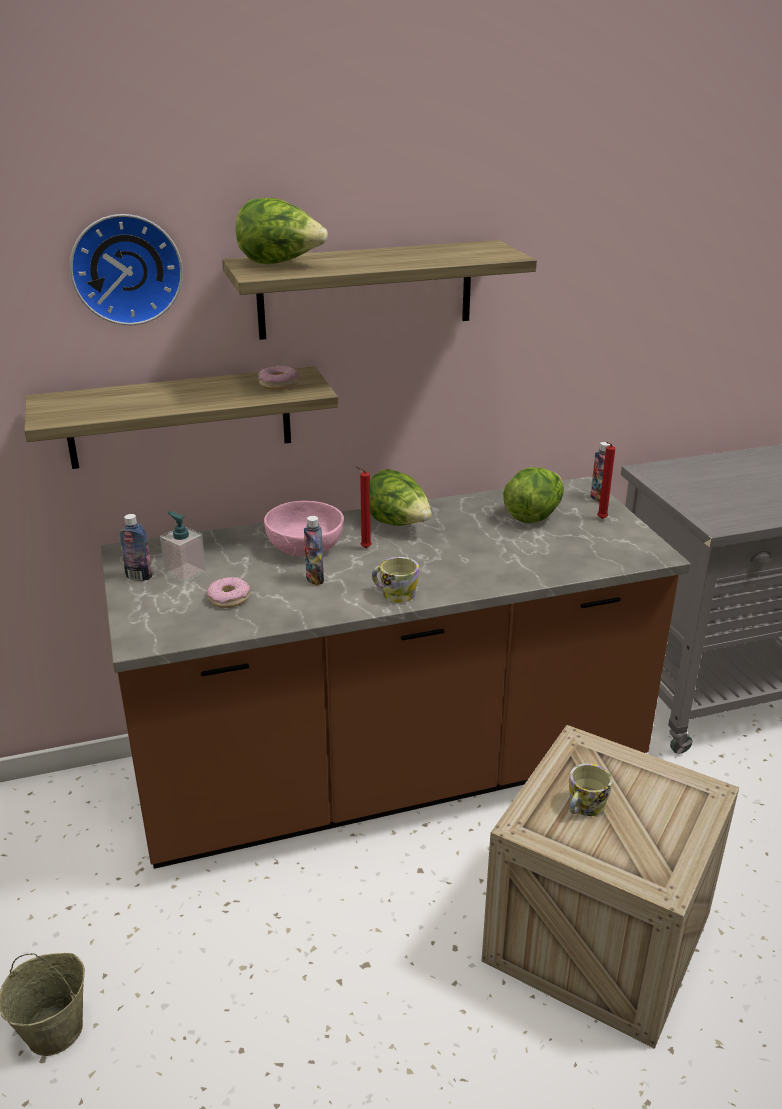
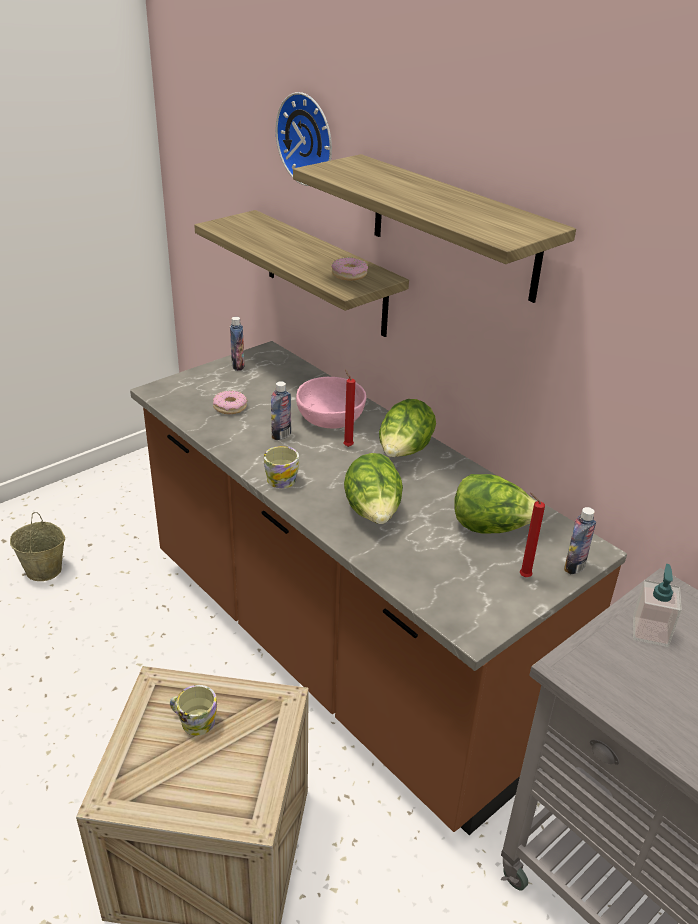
camera: 65 degrees right, 5 degrees up
(185, 573) = (254, 381): soap dispenser -> soap dispenser (650, 631)
(280, 263) = (363, 170): lettuce -> lettuce (373, 513)

